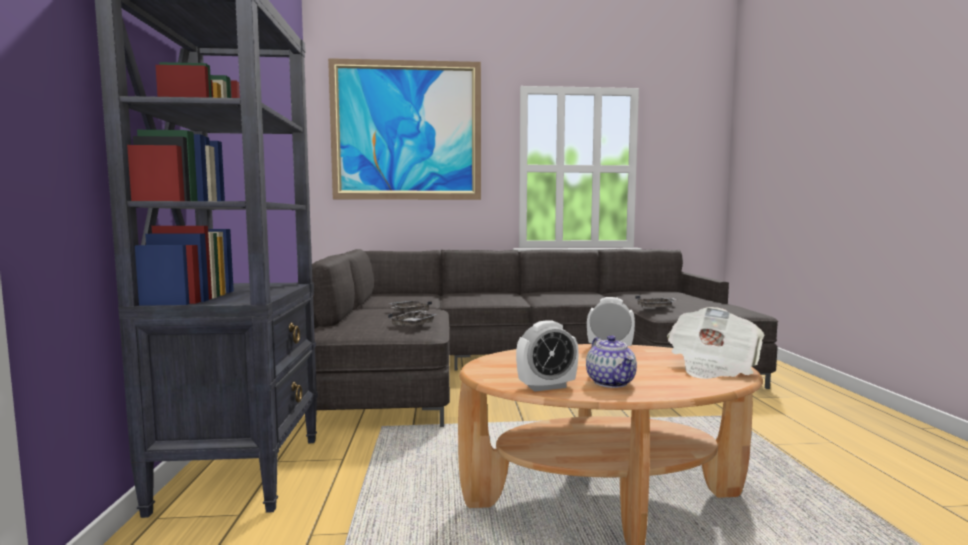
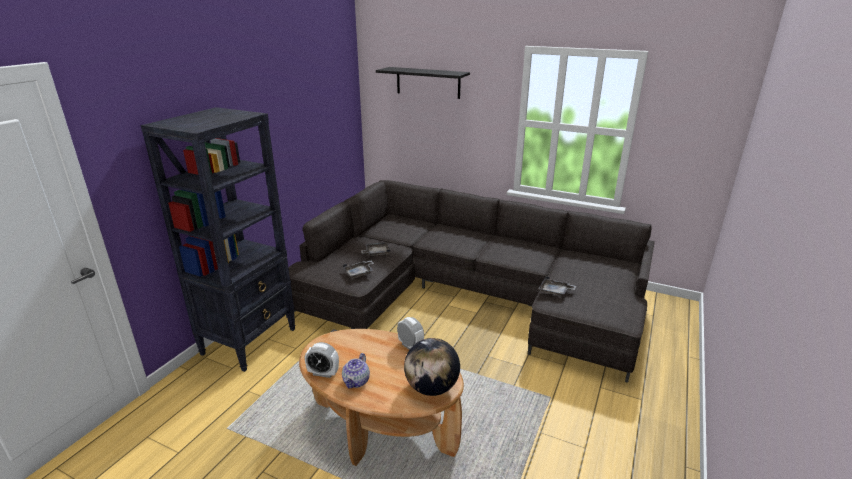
camera: 30 degrees right, 20 degrees up
(406, 131) = (428, 82): picture -> black shelf
(712, 367) = (431, 388): newspaper -> globe

